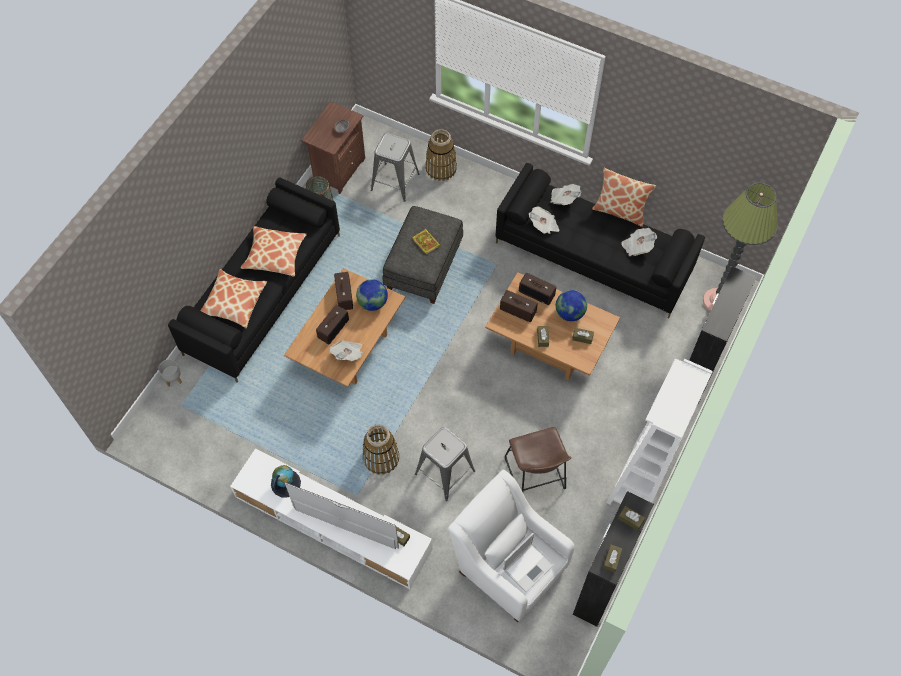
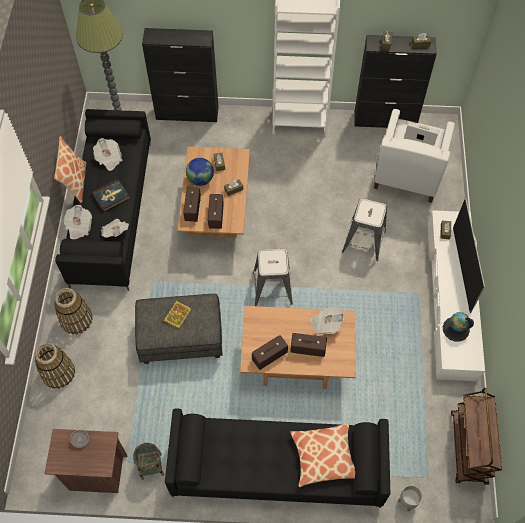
camera: 115 degrees left, 0 degrees up
(183, 453) = (468, 448): none -> brown cart
(275, 255) = (253, 447): pillow -> none
(373, 303) = (264, 328): globe -> none
(381, 458) = (378, 290): basket -> basket (76, 319)
(395, 182) = (92, 408): grey stool -> grey stool (272, 288)
(535, 477) = (332, 183): brown stool -> none
(588, 234) = (111, 196): none -> book

